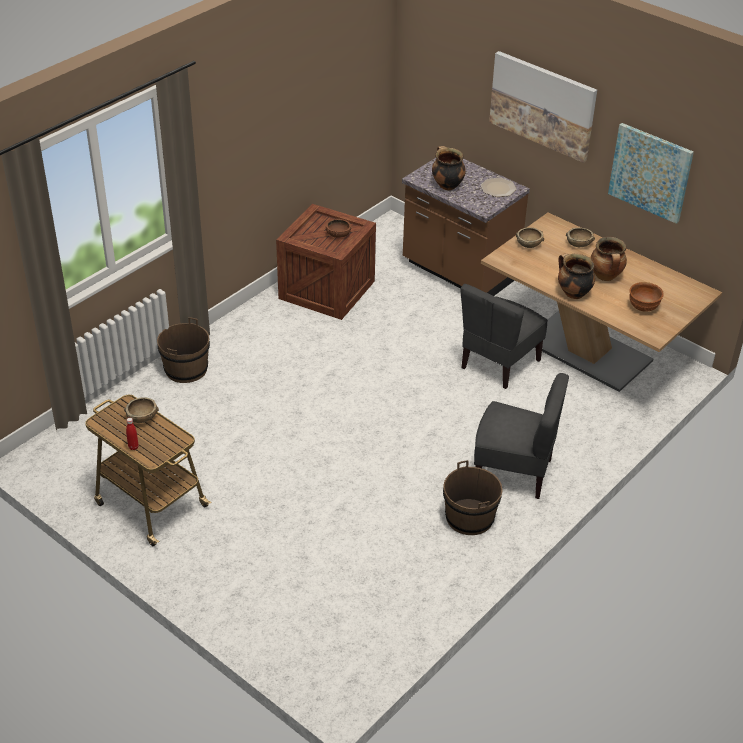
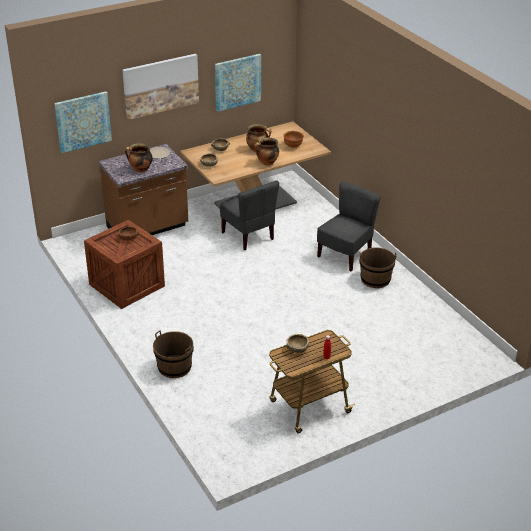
camera: 70 degrees left, 5 degrees down
(443, 89) = (83, 121): none -> picture

